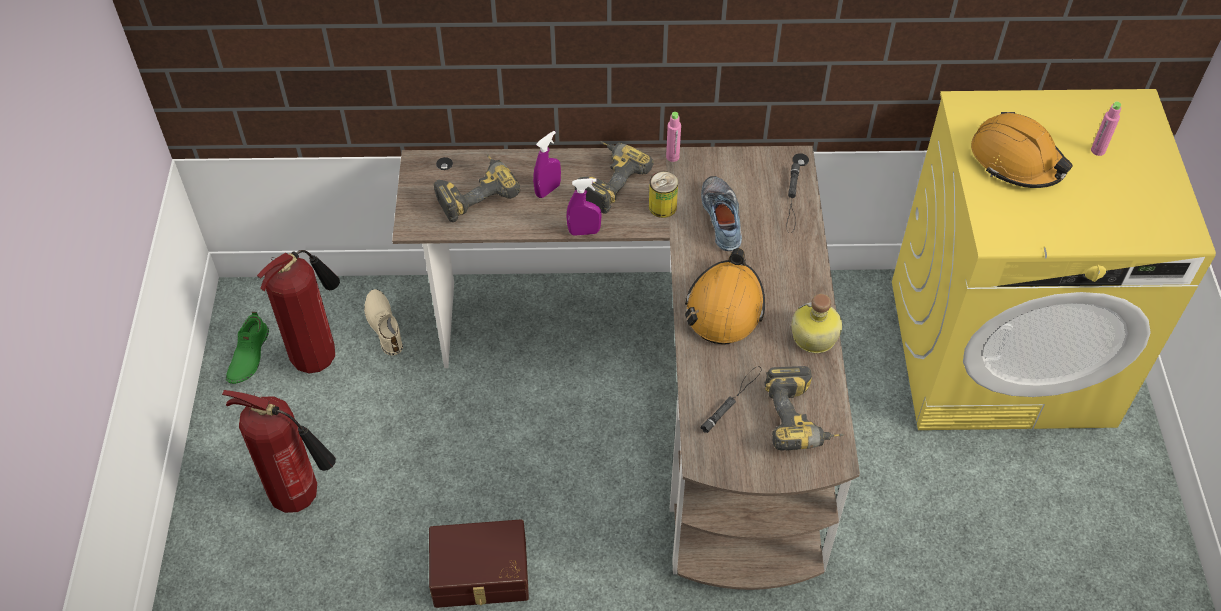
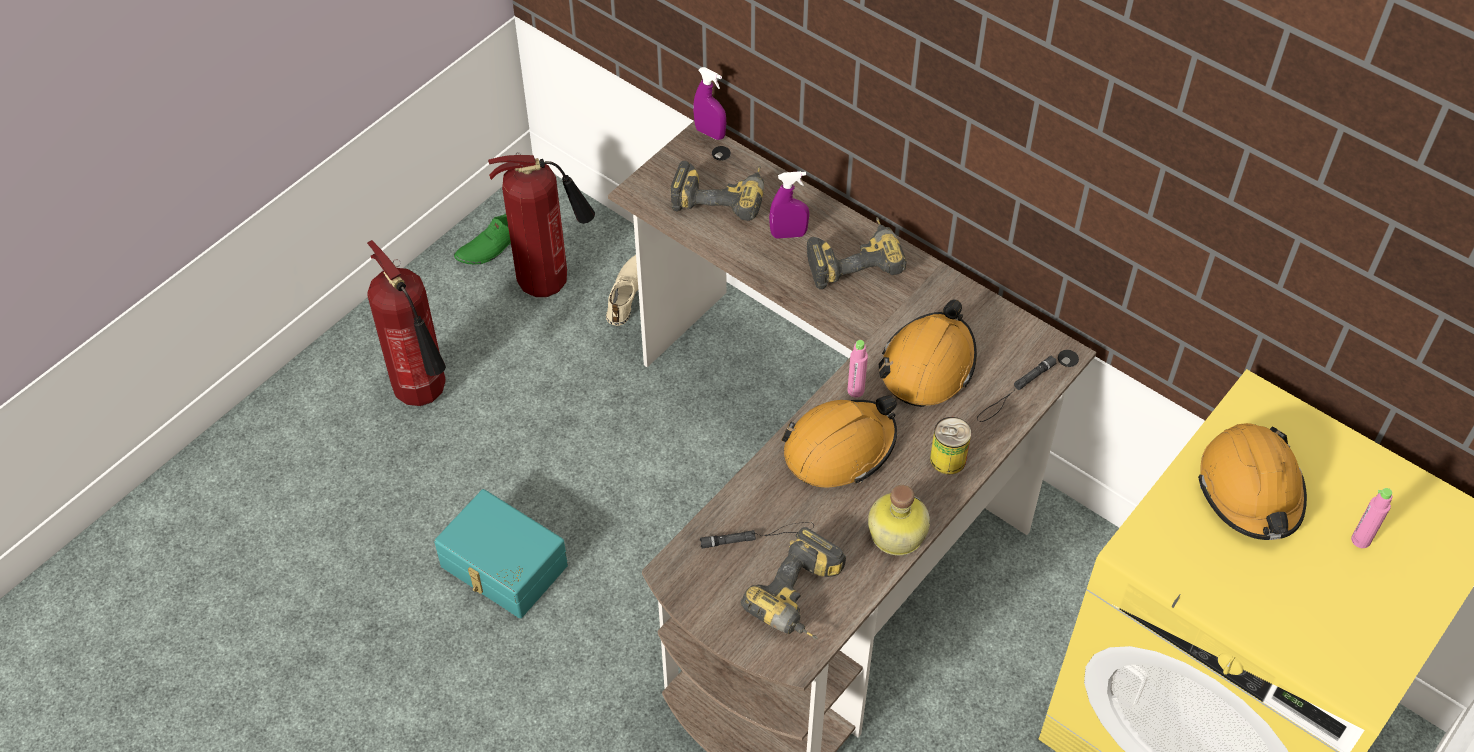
camera: 40 degrees right, 0 degrees up
(480, 575) = (502, 567): brown storage box -> turquoise storage box
(584, 232) = (782, 293): purple spray bottle -> purple spray bottle (710, 133)
(662, 207) = (879, 317): can -> can (948, 459)
(672, 157) = (939, 276): pink bottle -> pink bottle (855, 390)
(724, 218) = (928, 365): shoe -> orange hard hat

